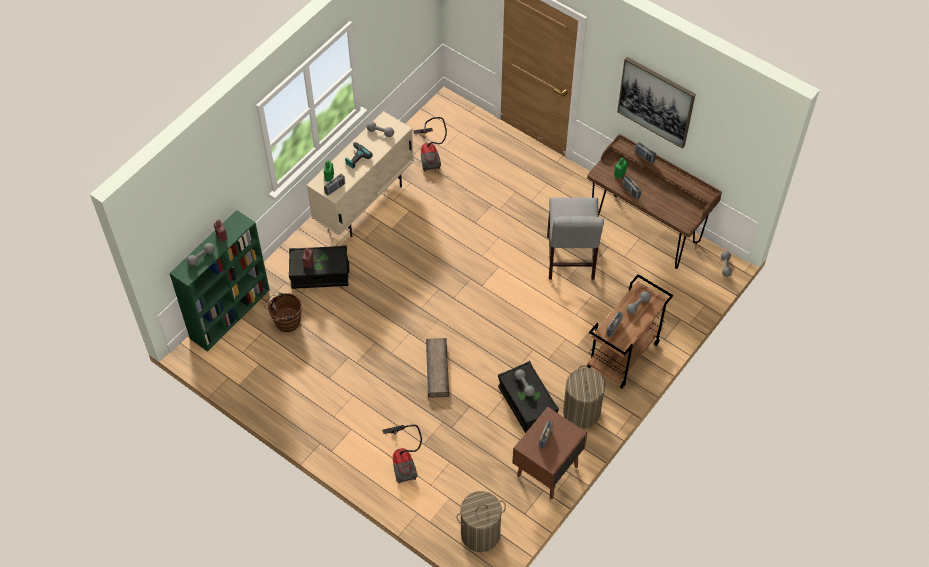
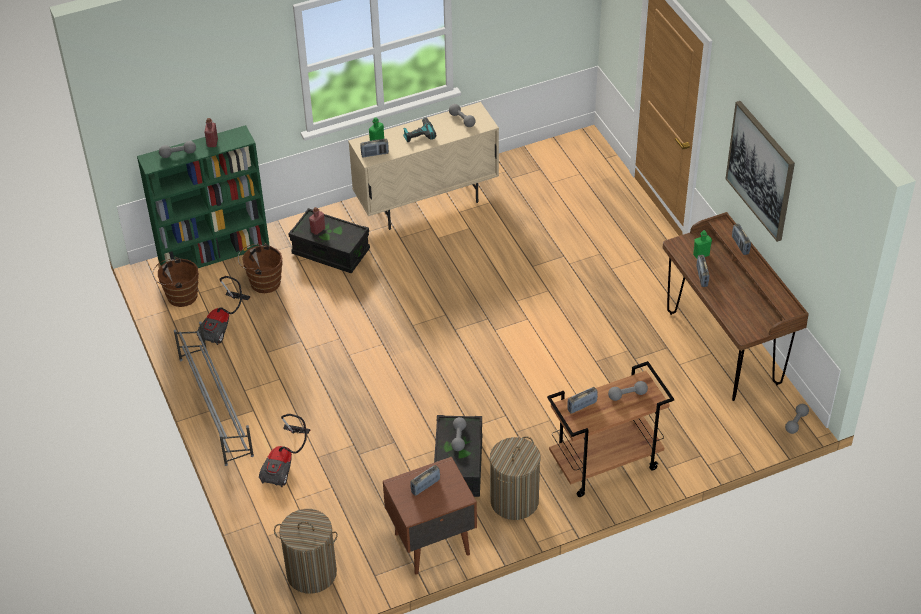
camera: 30 degrees right, 10 degrees down
(229, 362) = (179, 296): none -> brown bucket
(321, 439) = (216, 406): none -> grey shoe rack
(430, 154) = (531, 183): vacuum cleaner -> vacuum cleaner (223, 324)
(436, 370) = (384, 391): crate -> none
(570, 261) = (612, 344): grey chair -> none

